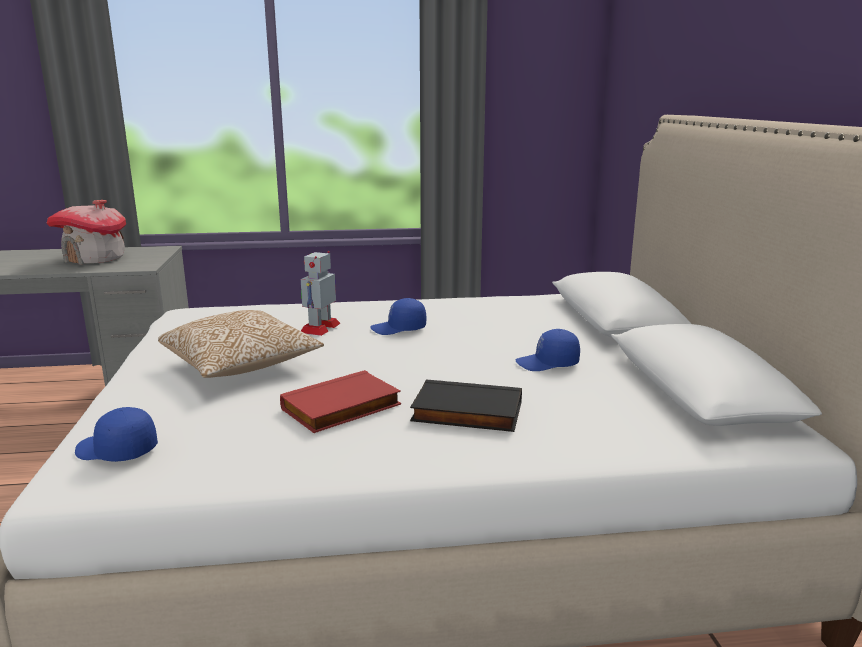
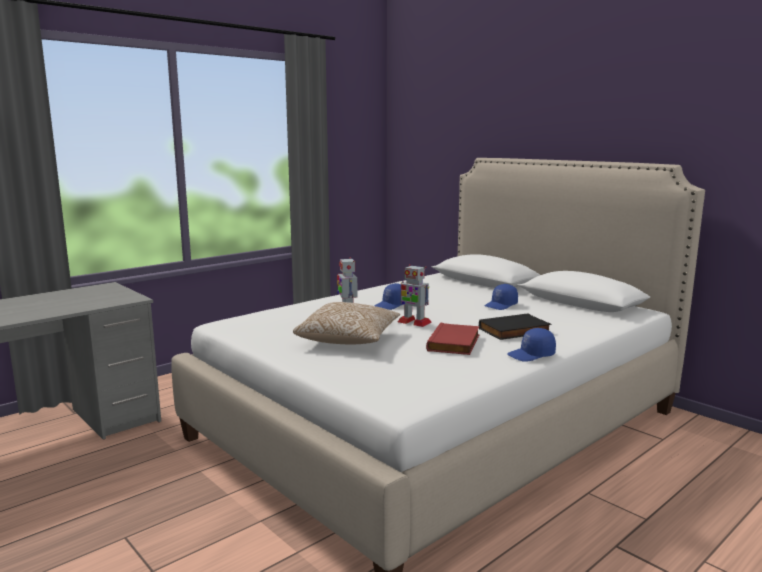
camera: 35 degrees left, 5 degrees down
(95, 259) = (65, 300): toy house -> none
(116, 451) = (391, 387): blue cap -> blue cap (531, 355)
(365, 360) = (413, 322): none -> toy robot

